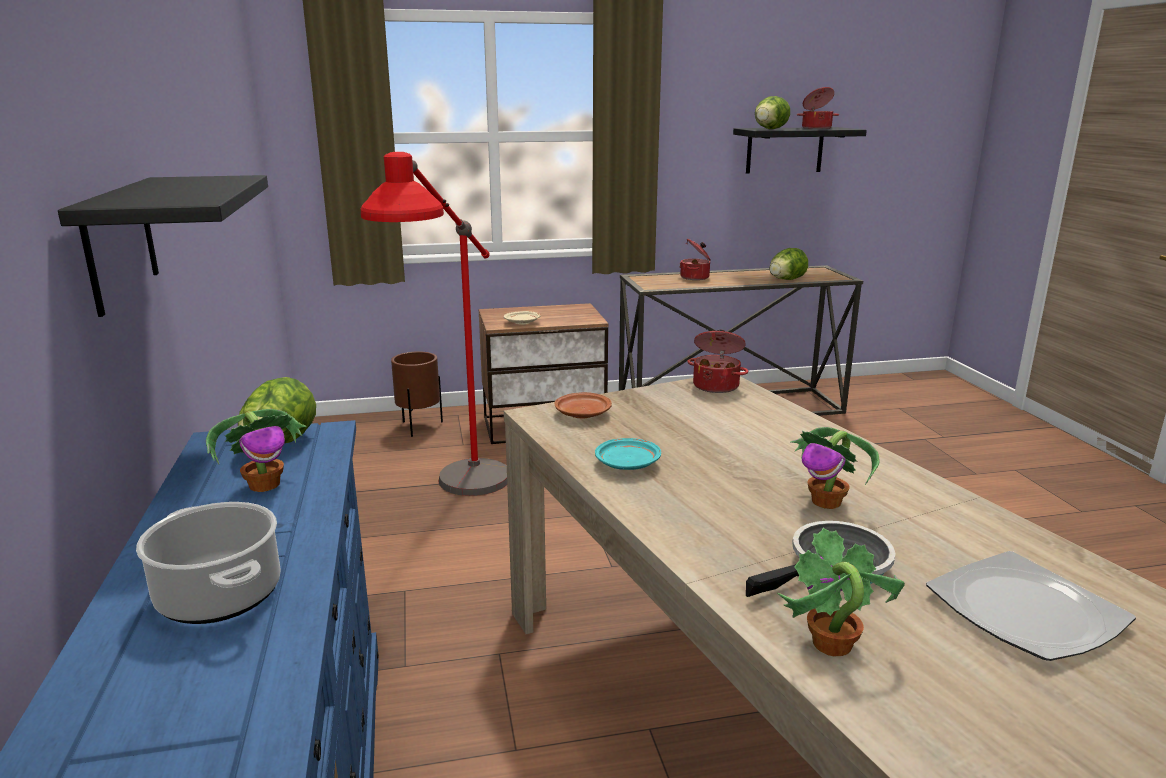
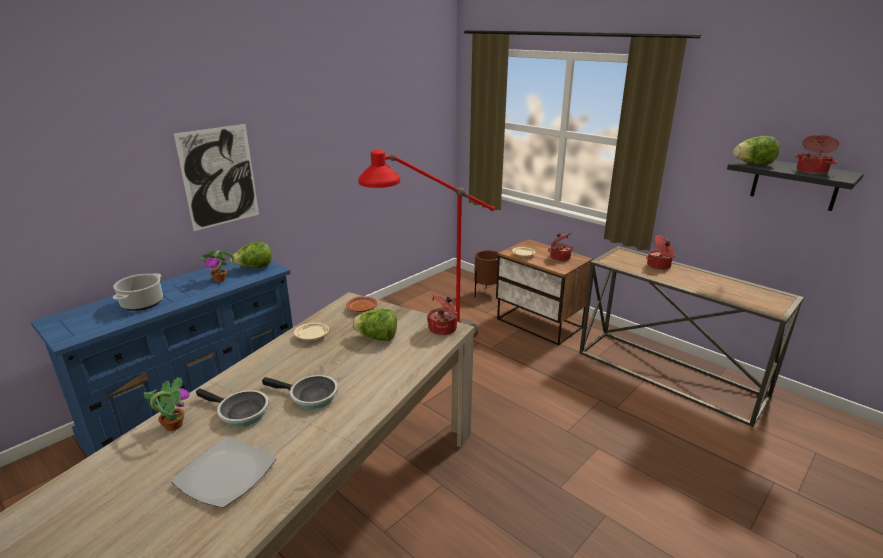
camera: 55 degrees right, 5 degrees up
(120, 243) = (219, 177): black shelf -> picture
(561, 312) = (559, 257): none -> cooking pot
(627, 464) = (312, 336): turquoise plate -> beige plate
(785, 280) = (716, 293): lettuce -> lettuce (377, 337)
(827, 502) = (310, 396): potted plant -> frying pan

